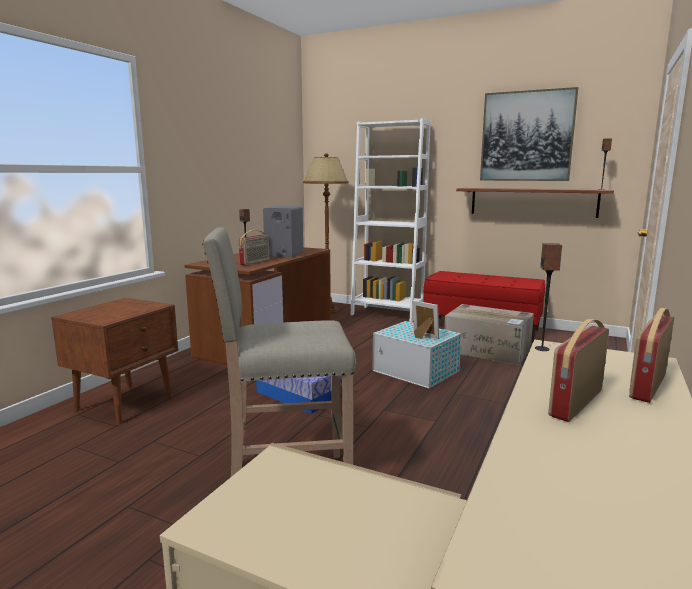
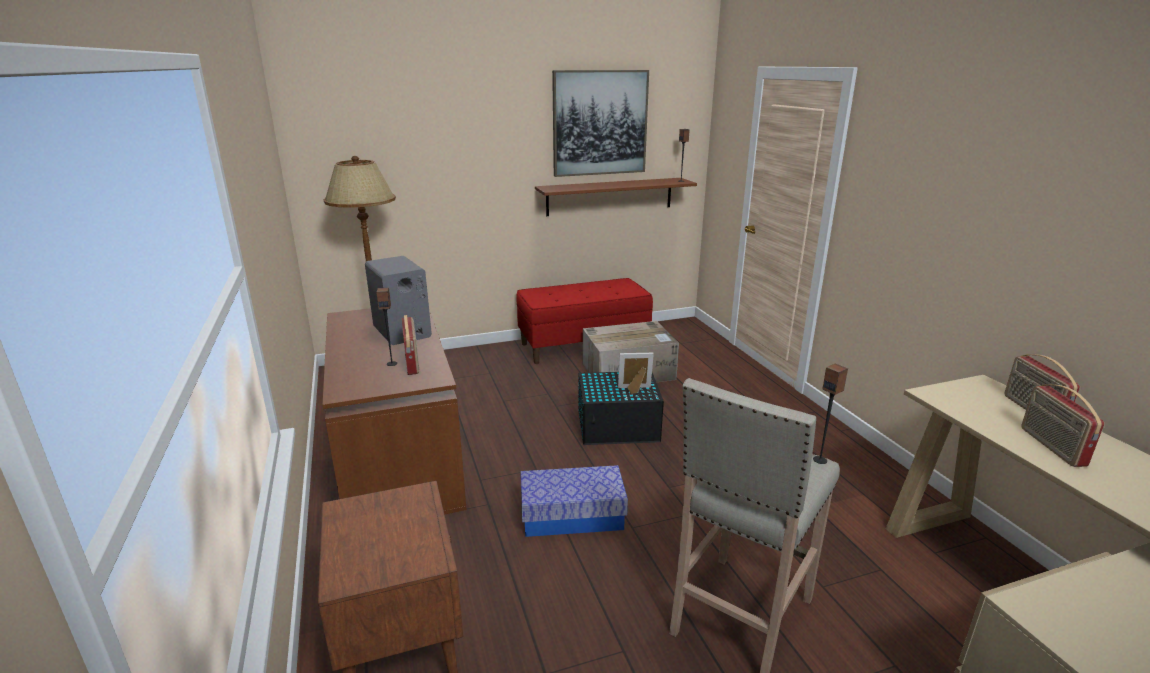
camera: 45 degrees left, 10 degrees up
(387, 314) = (464, 358): white bookcase -> none
(416, 371) = (619, 426): white storage box -> black storage box
(542, 349) = (931, 399): speaker -> speaker (820, 460)

